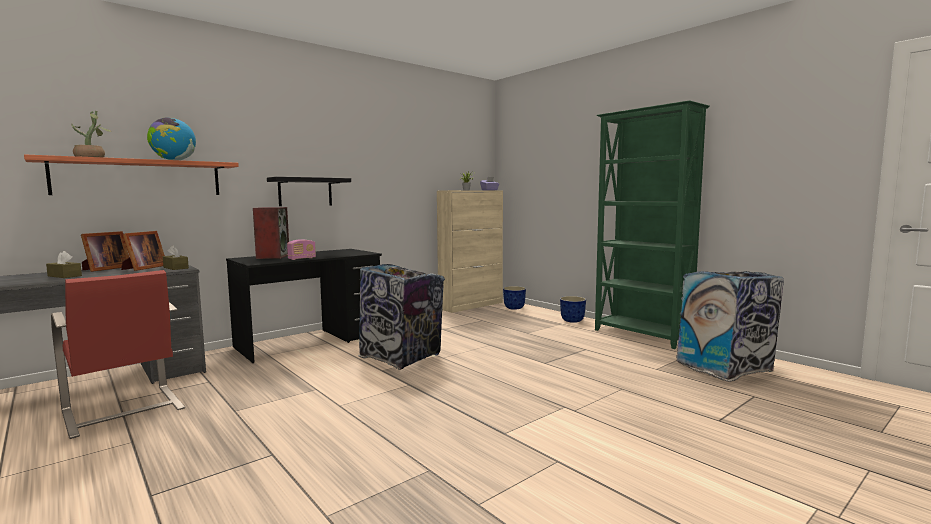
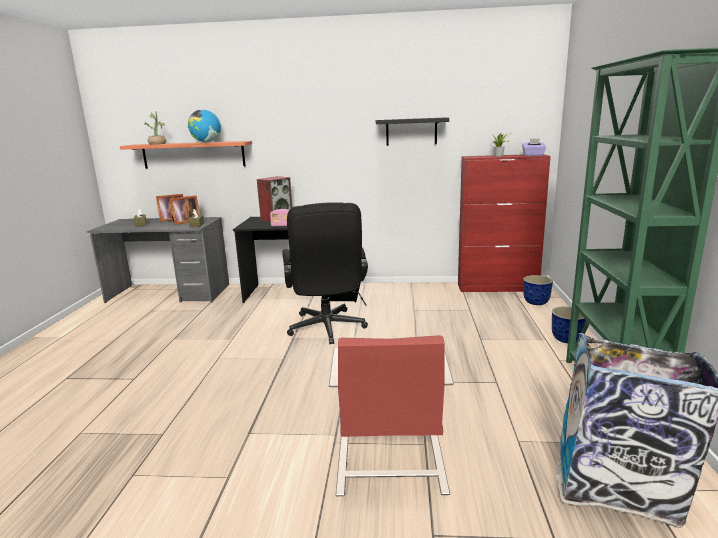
camera: 45 degrees right, 10 degrees up
(123, 411) = (142, 318): red chair -> red chair (389, 464)
(305, 192) = (315, 161): black shelf -> black shelf (411, 131)
(401, 357) = (327, 330): trash can -> black office chair
(471, 305) = (497, 287): beige cabinet -> red cabinet

